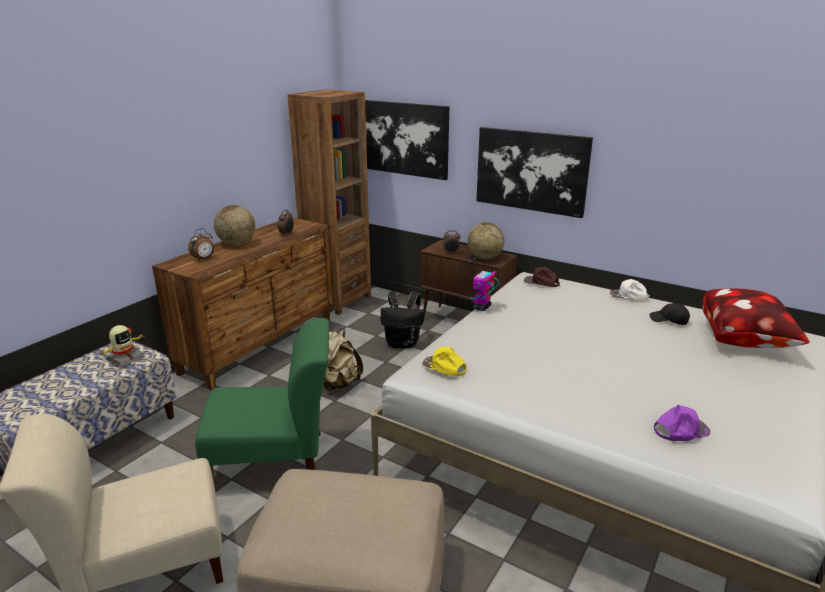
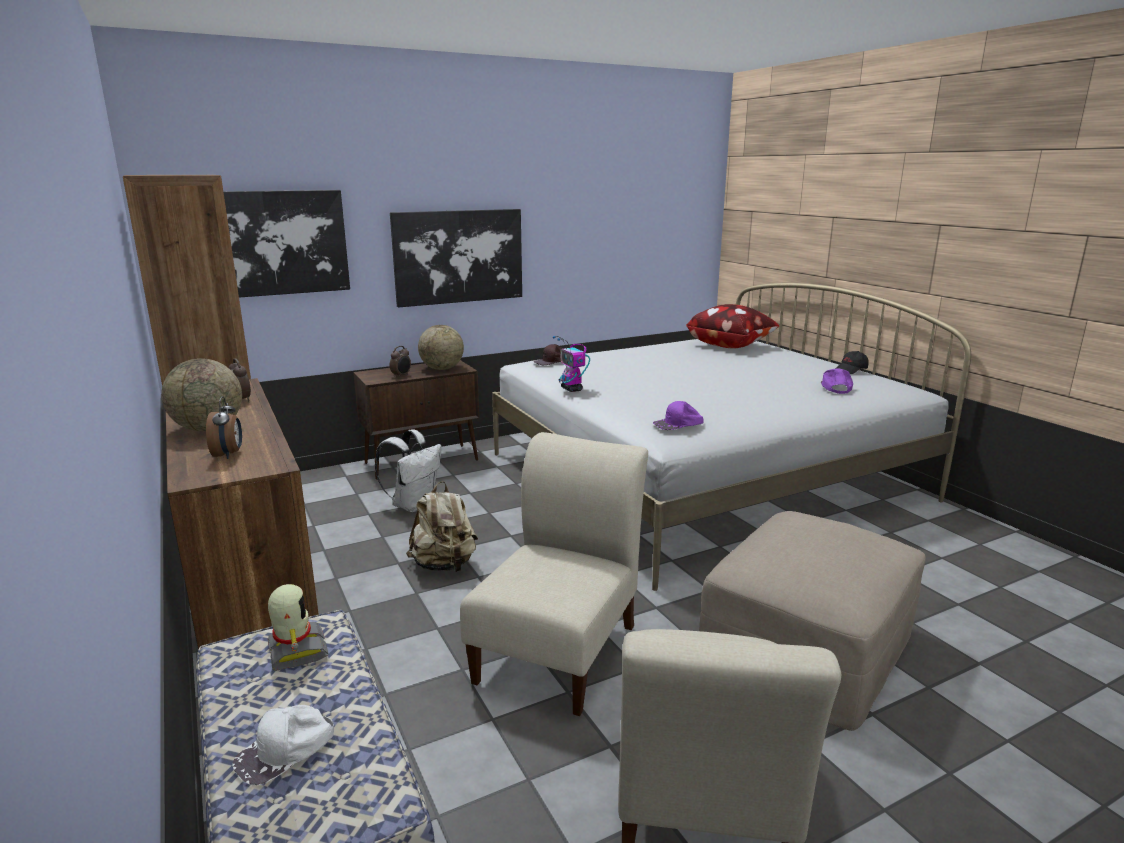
camera: 60 degrees left, 5 degrees down
(274, 461) = (560, 648): green chair -> beige chair
(403, 343) = (413, 504): black backpack -> white backpack
(444, 367) = (678, 424): yellow cap -> purple cap
(628, 296) = (621, 349): white cap -> white cap (286, 750)
(669, 320) = (678, 351): black cap -> black cap (851, 370)

